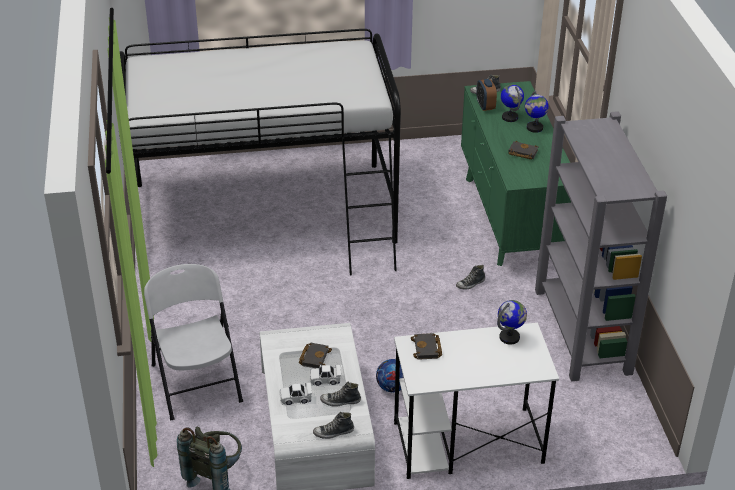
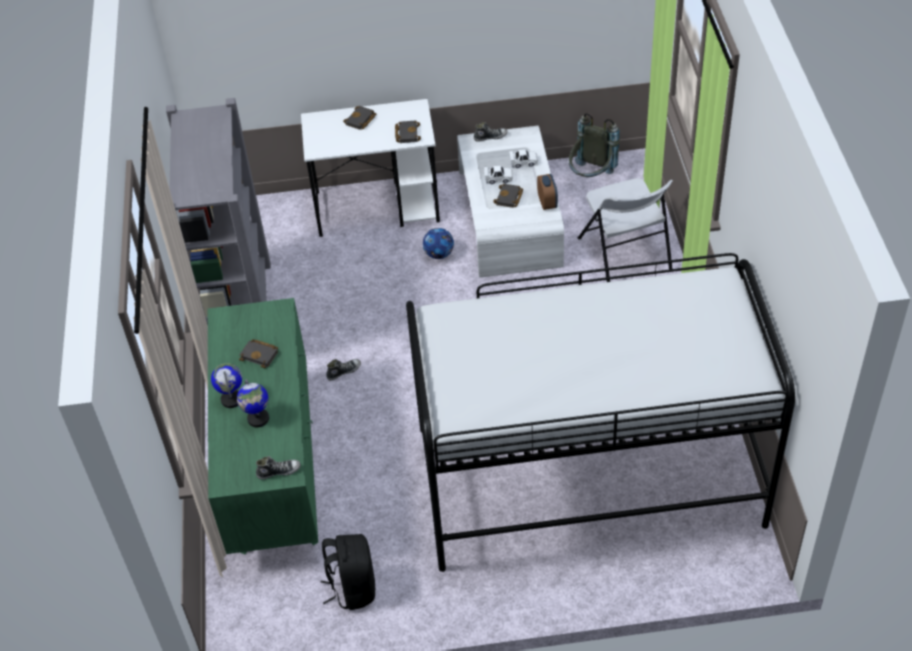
camera: 175 degrees left, 10 degrees up
(340, 401) = (485, 161): shoe -> none
(435, 158) = (352, 588): none -> black backpack
(484, 366) = (360, 121): none -> black book
(485, 106) = (285, 441): alarm clock -> alarm clock (547, 203)
(509, 337) = (333, 145): globe -> none

